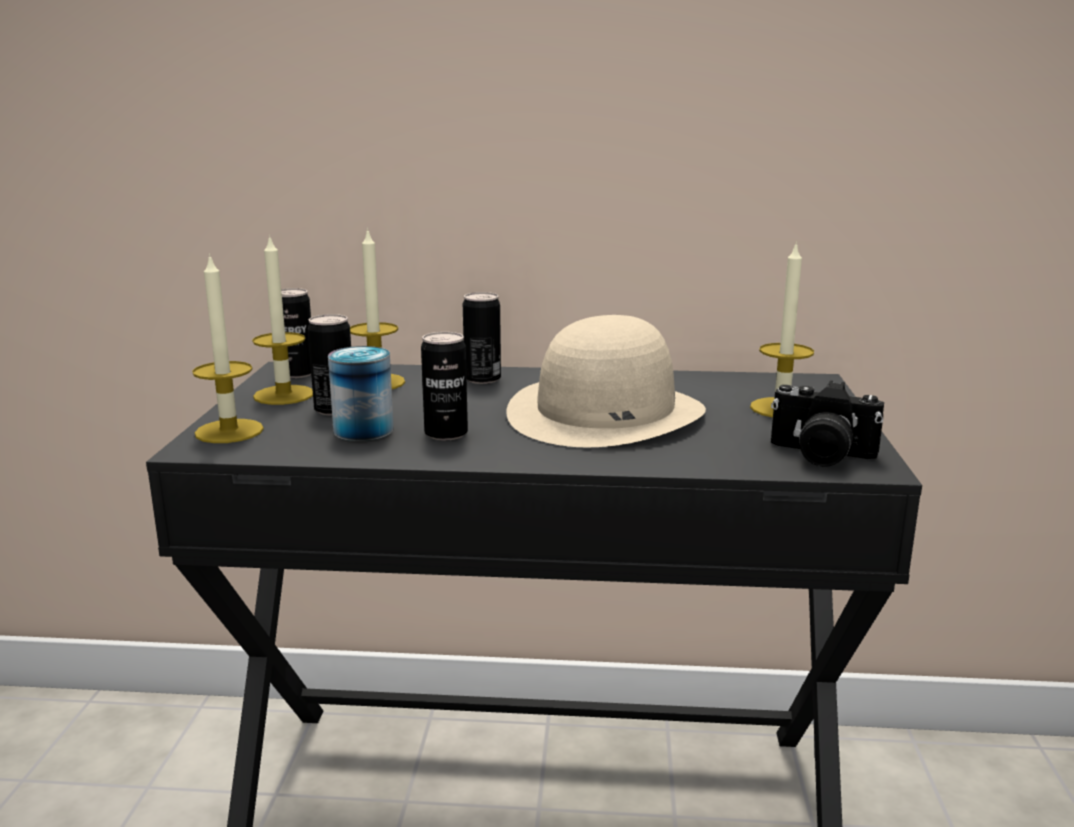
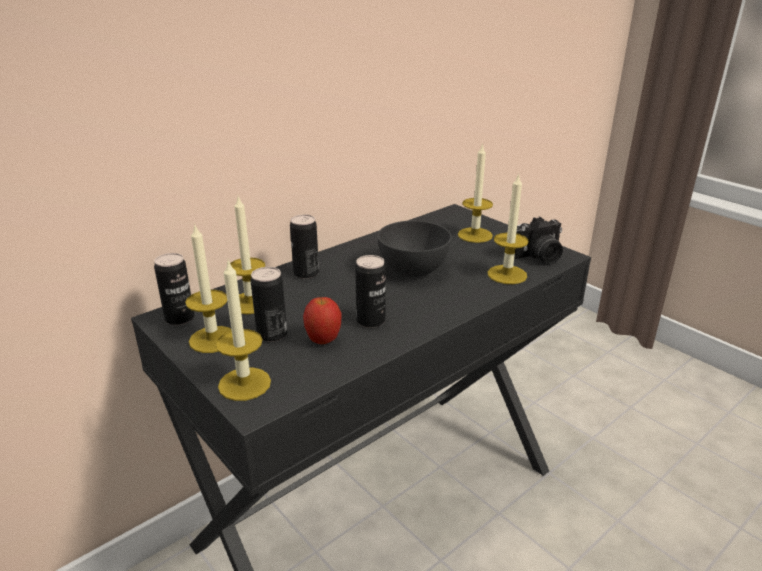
camera: 45 degrees left, 10 degrees up
(363, 430) = (323, 341): can -> apple
(605, 413) = (414, 270): beige hat -> grey bowl
(721, 455) = (507, 274): none -> candle

